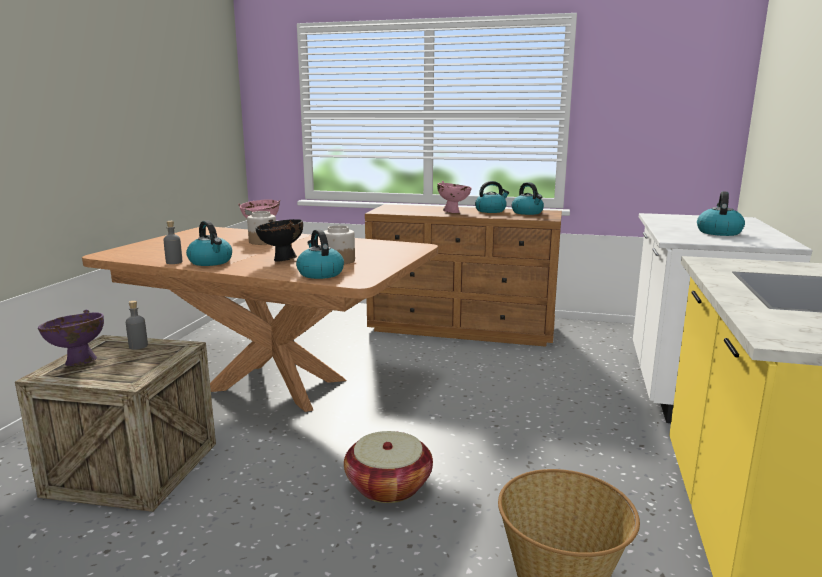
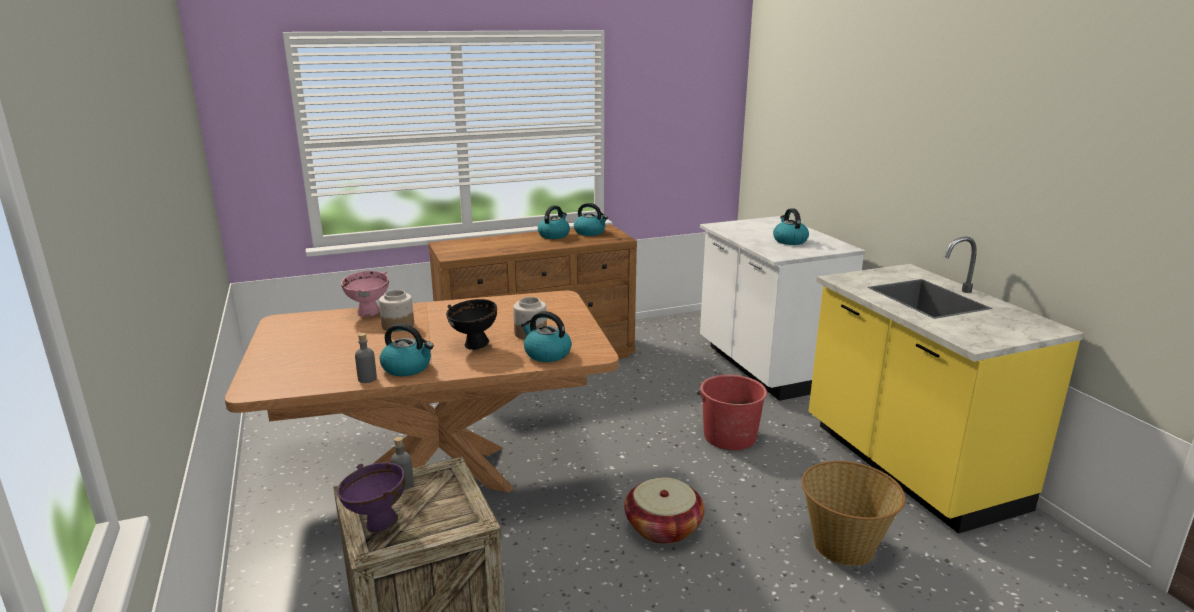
camera: 35 degrees left, 5 degrees up
(453, 212) = (524, 244): pink bowl -> none
(562, 436) = (729, 436): none -> red bucket

